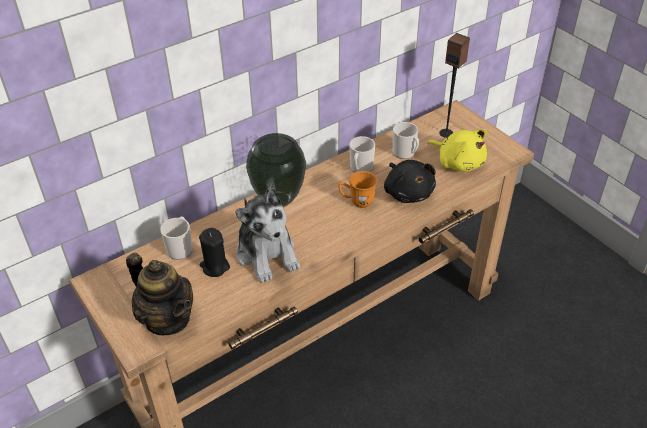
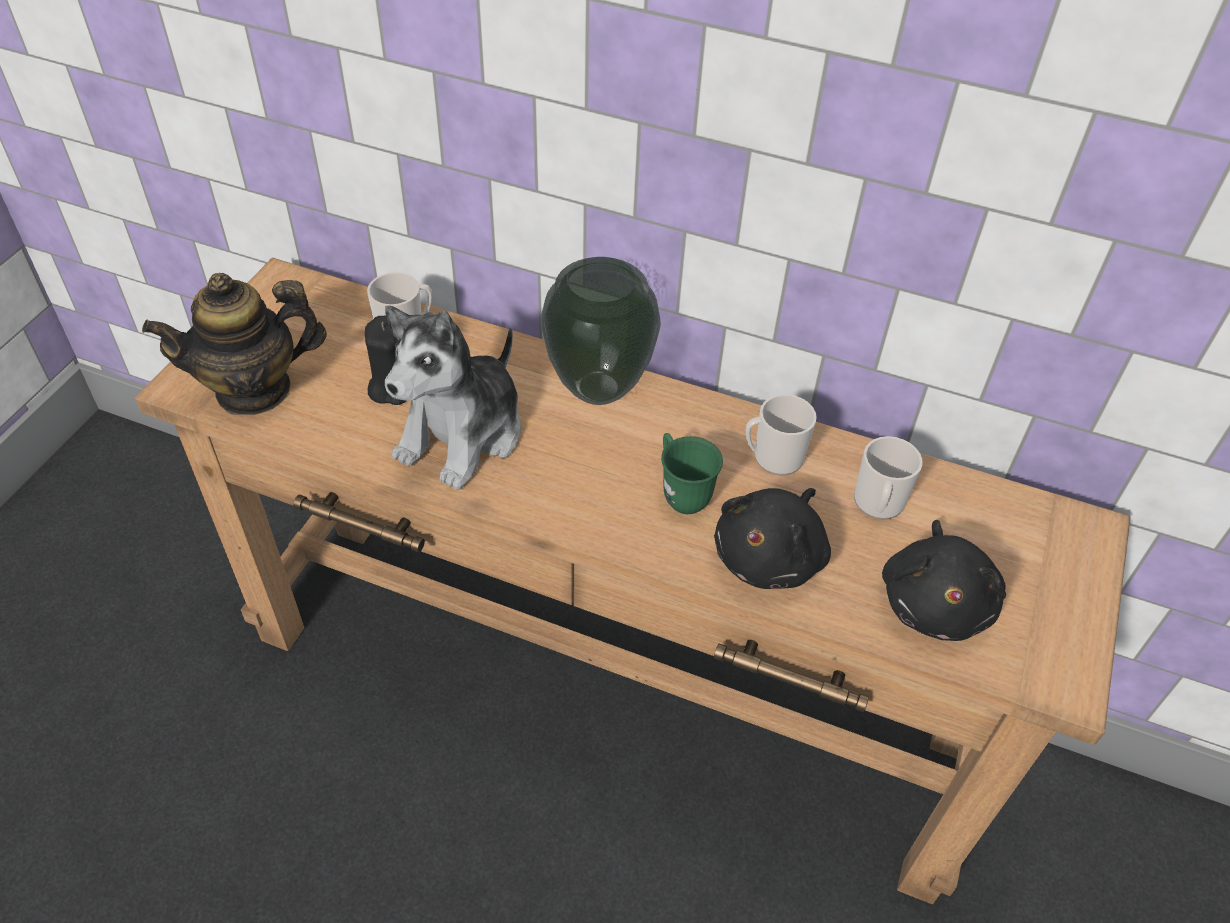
camera: 55 degrees right, 5 degrees up
(167, 319) = (254, 389): teapot -> teapot turned 60 degrees clockwise
(357, 201) = (681, 492): orange mug -> green mug
(446, 133) = (1004, 544): speaker -> none
(458, 162) = (935, 602): yellow plush toy -> black plush toy

